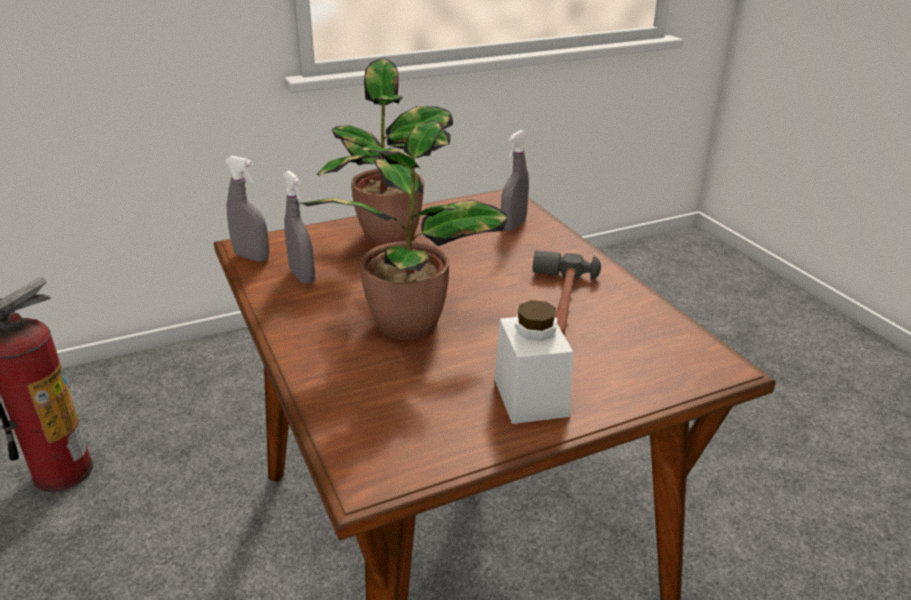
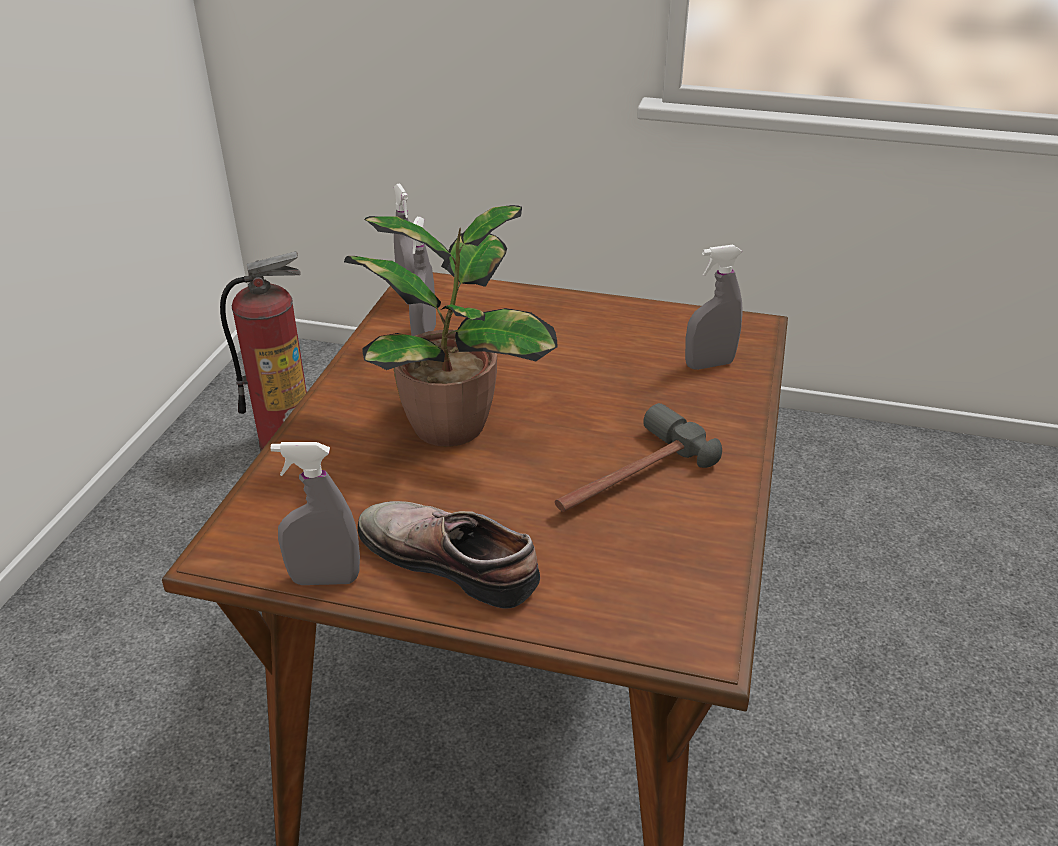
camera: 40 degrees right, 5 degrees up
(391, 236) = (561, 325): potted plant -> none
(468, 454) = (325, 579): none -> grey spray bottle
(530, 397) = (452, 558): white jar -> shoe

